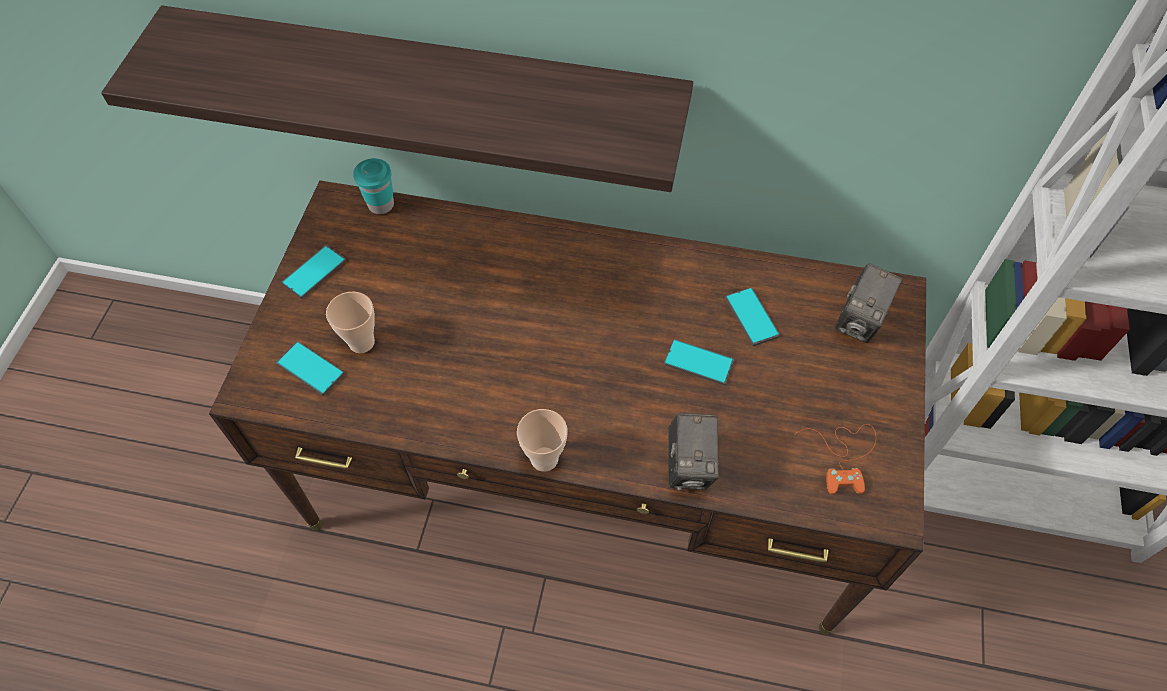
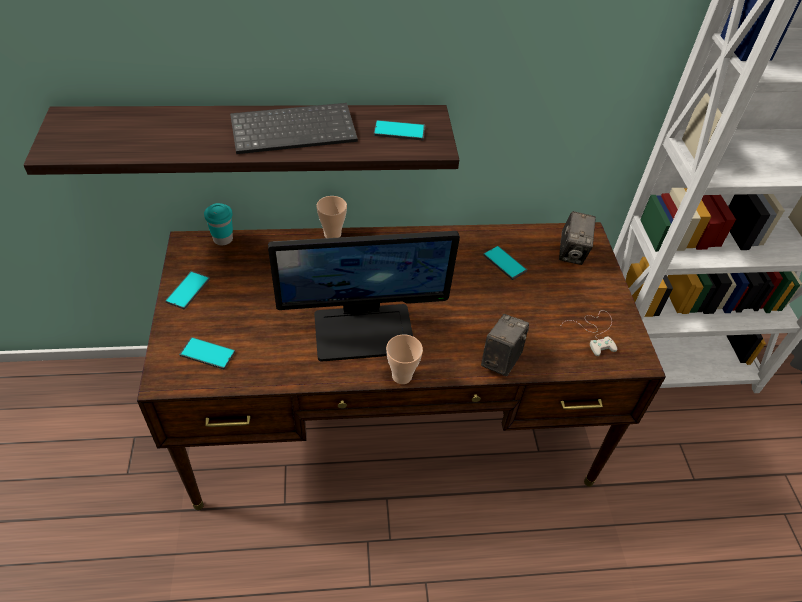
camera: 20 degrees left, 10 degrees down
(361, 342) = (241, 329): cup -> cup (332, 234)
(459, 92) = (295, 130): none -> keyboard
(518, 380) = (364, 330): none -> monitor
(689, 465) = (501, 359): camera -> camera turned 135 degrees counterclockwise
(698, 362) = (482, 296): phone -> phone (399, 131)
(844, 455) = (595, 332): orange game controller -> white game controller

